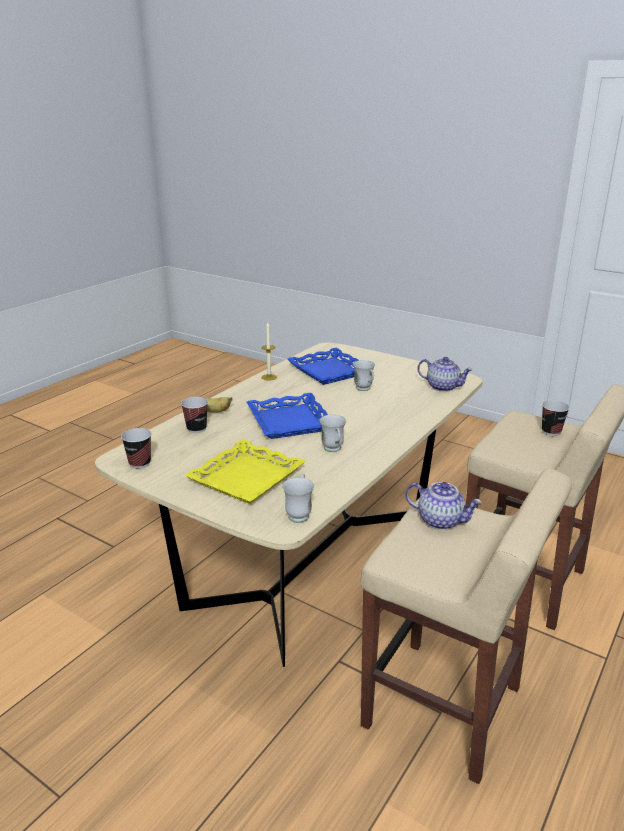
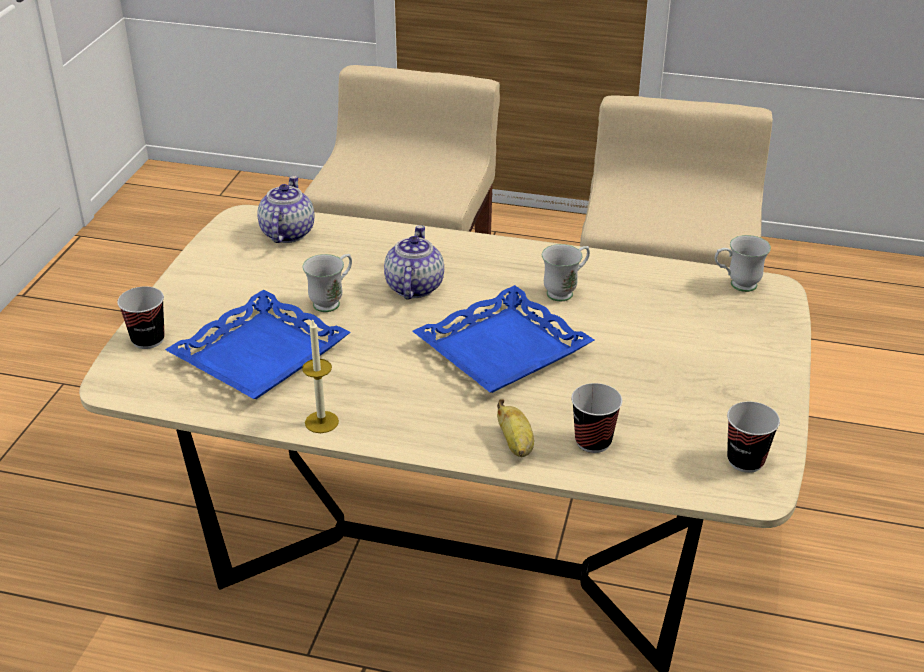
camera: 110 degrees left, 10 degrees up
(247, 478) = (697, 344): yellow tray -> none
(441, 520) = (640, 216): teapot -> teapot (413, 287)
(551, 431) = (369, 163): cup -> cup (148, 340)

